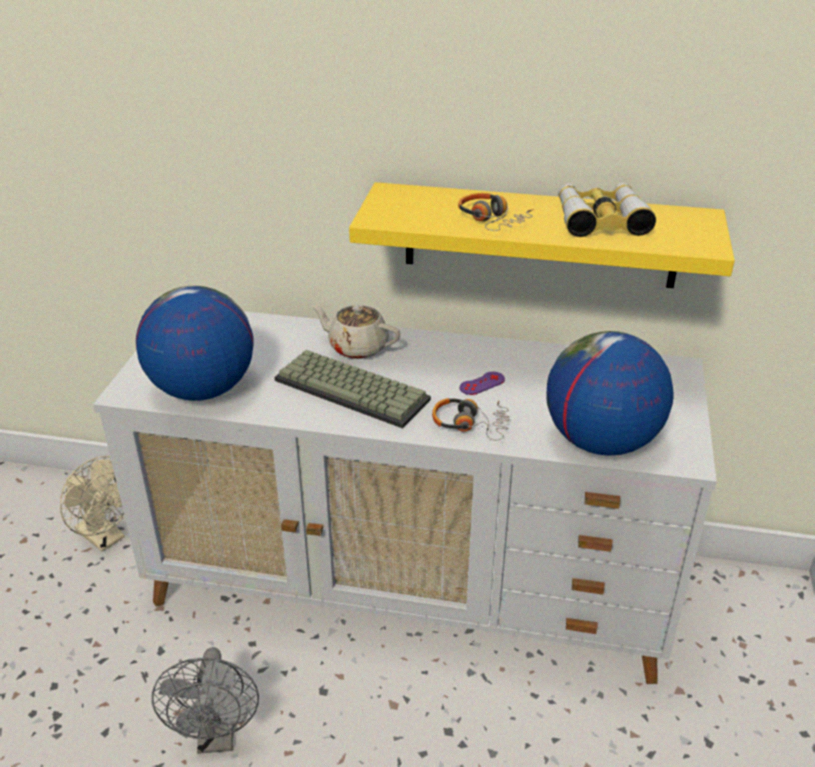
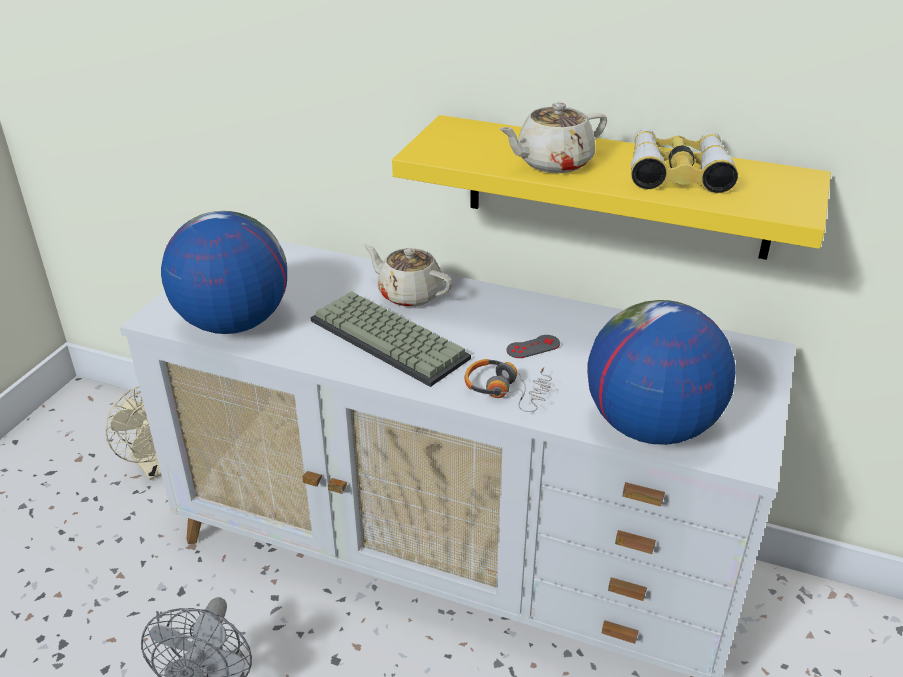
camera: 10 degrees right, 0 degrees up
(482, 383) = (533, 347): purple game controller -> grey game controller
(492, 220) = (552, 163): headphones -> beige teapot

